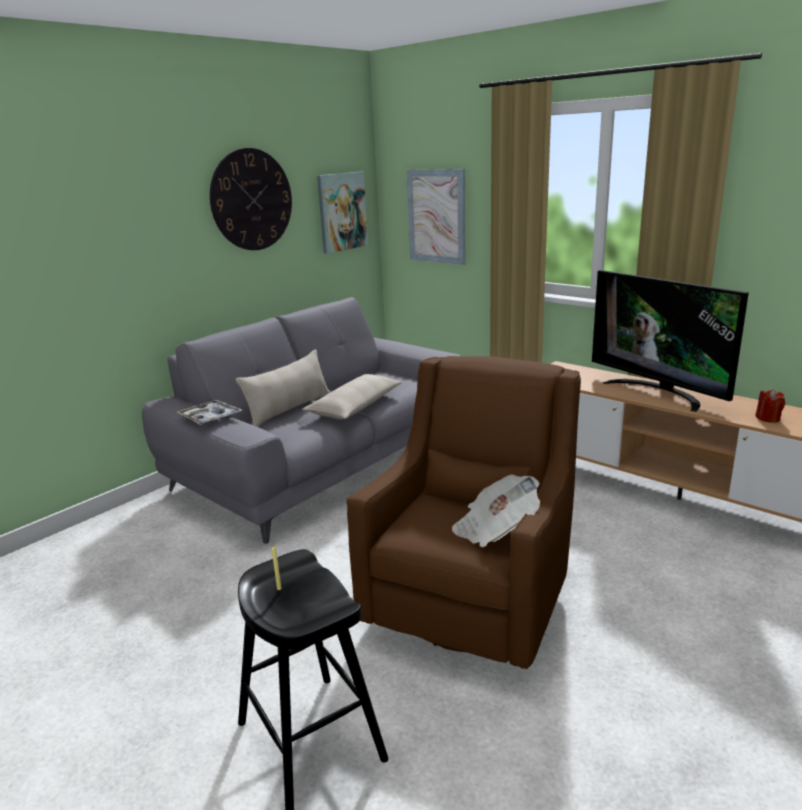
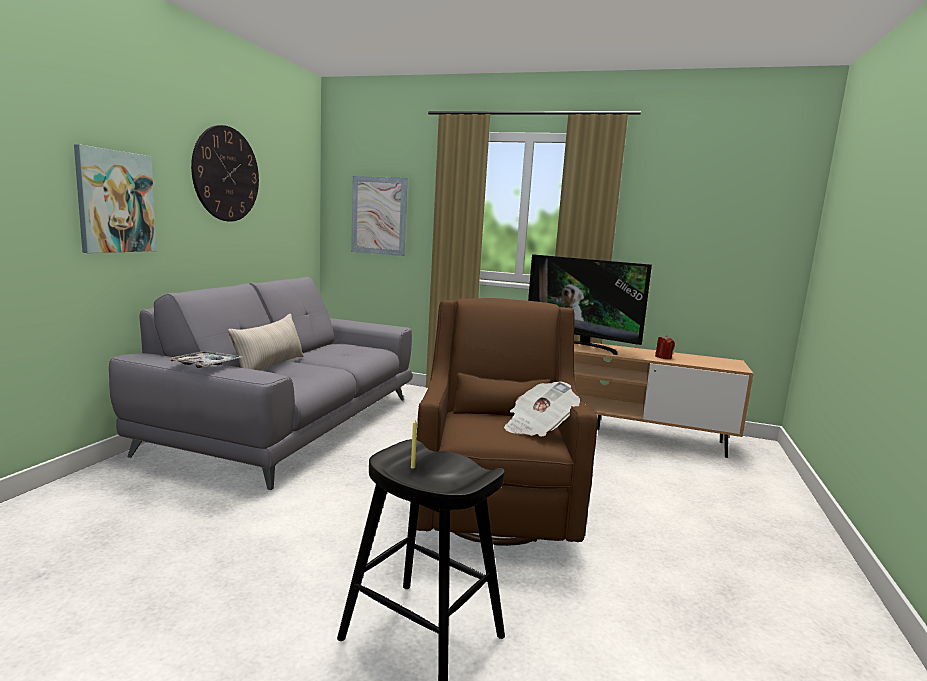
camera: 25 degrees left, 10 degrees down
(342, 212) = (294, 203): picture -> picture (115, 202)
(355, 407) = (334, 364): beige pillow -> none

